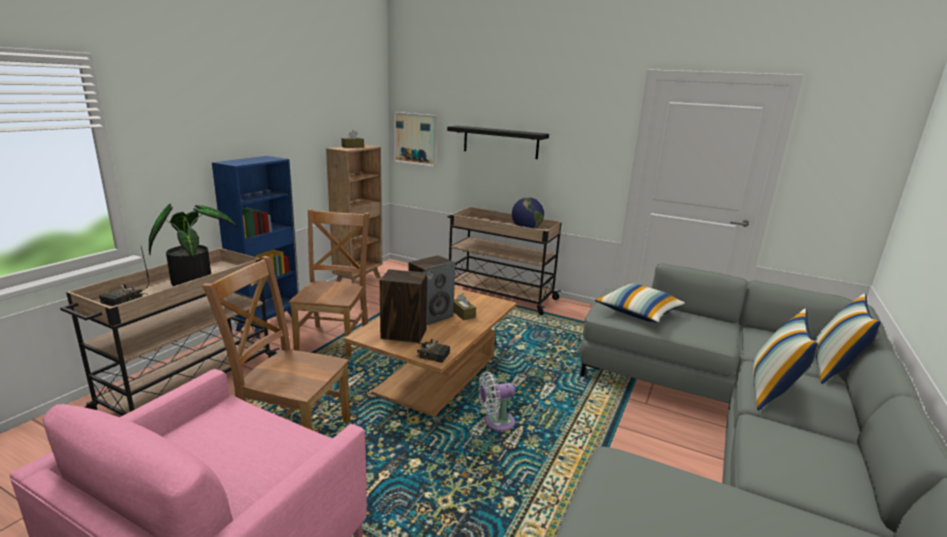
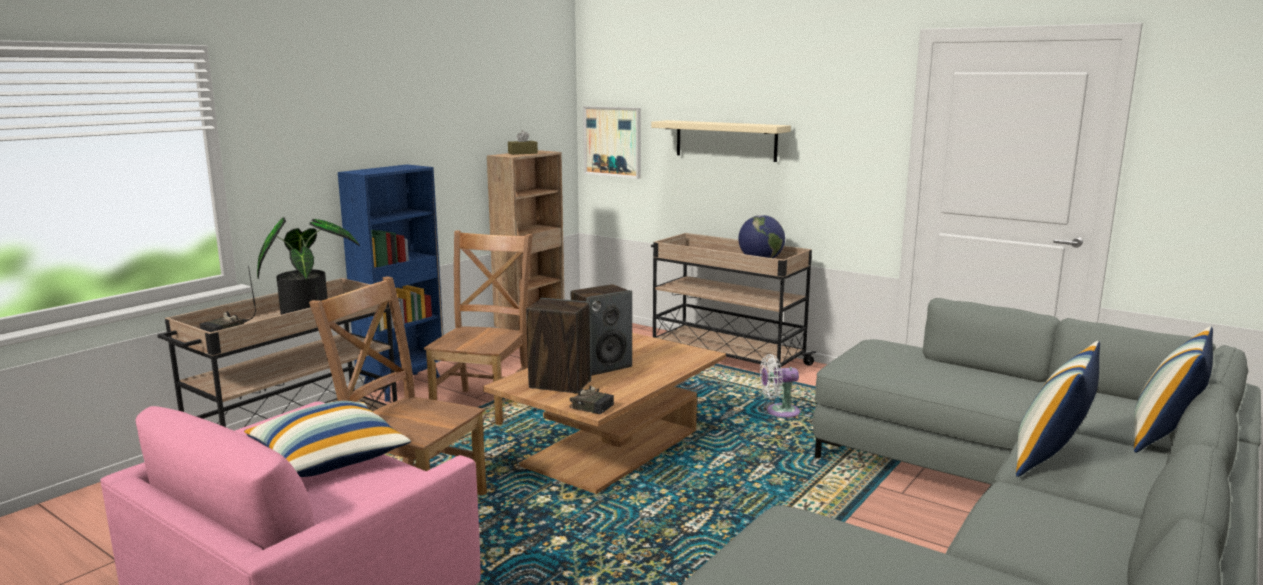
camera: 10 degrees right, 5 degrees down
(463, 314) = (646, 364): brown tissue box -> none
(496, 422) = (678, 504): white fan -> white fan (779, 412)
(500, 142) = (725, 140): black shelf -> beige shelf
(638, 313) = (896, 366): pillow -> pillow (328, 458)

